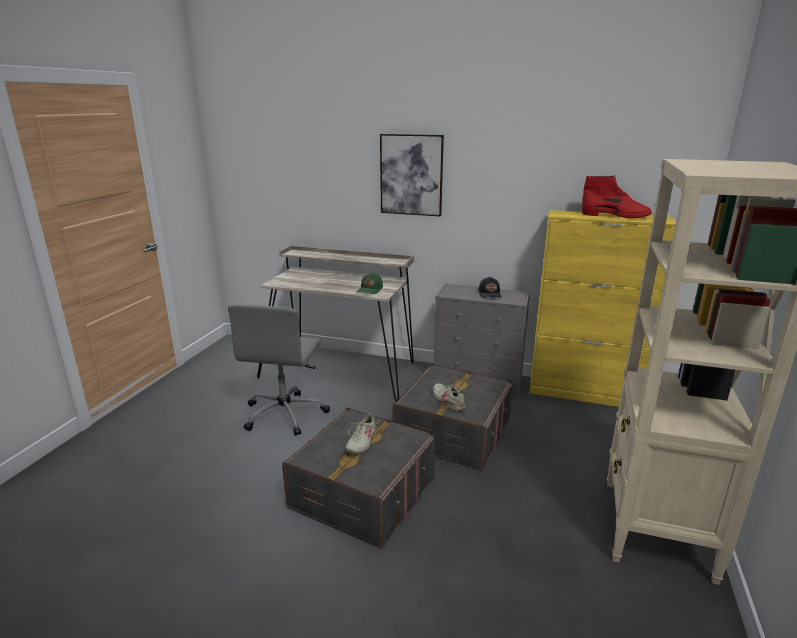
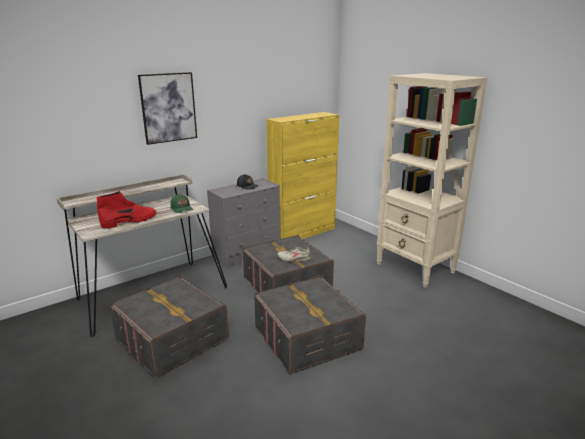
camera: 55 degrees left, 0 degrees up
(285, 414) = (172, 339): grey office chair -> grey storage box
(361, 442) = (302, 301): beige shoe -> none
(615, 216) = (305, 115): red boot -> red boot (130, 221)

